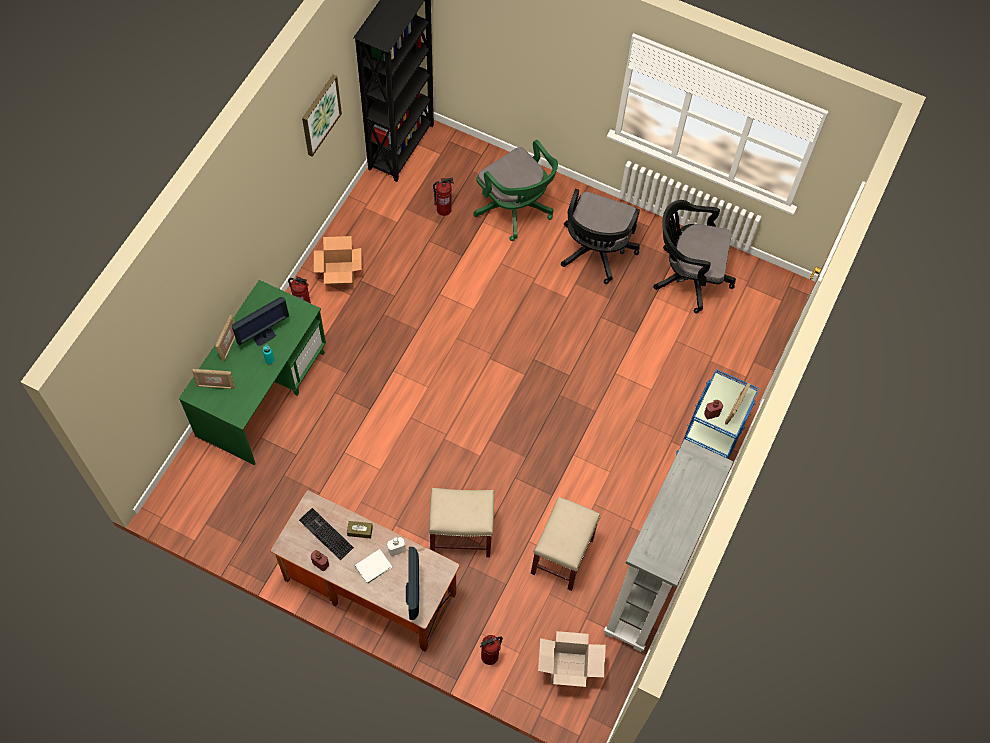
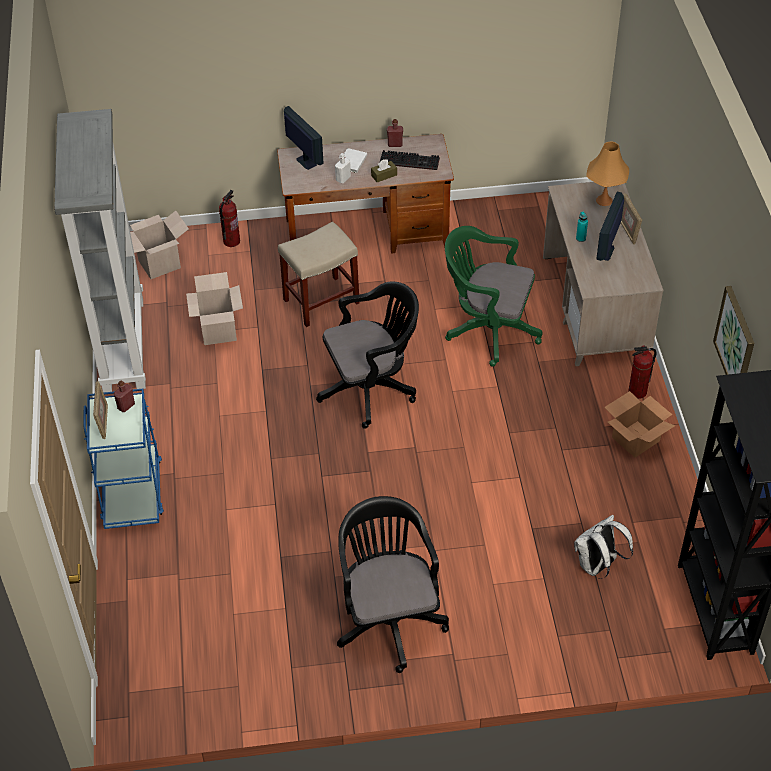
camera: 150 degrees right, 15 degrees down
(215, 385) = (604, 200): picture frame -> orange table lamp
(262, 392) = (595, 308): green desk -> beige desk
(444, 209) = (597, 566): fire extinguisher -> white backpack
(516, 210) = (519, 614): green office chair -> green office chair (488, 330)
(562, 557) = (218, 331): beige stool -> cardboard box
(687, 276) = (261, 654): black office chair -> black office chair (371, 388)

